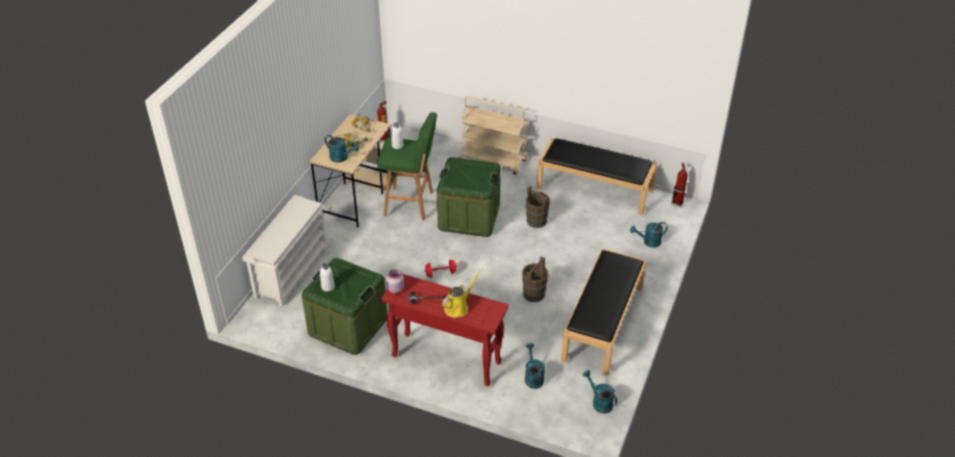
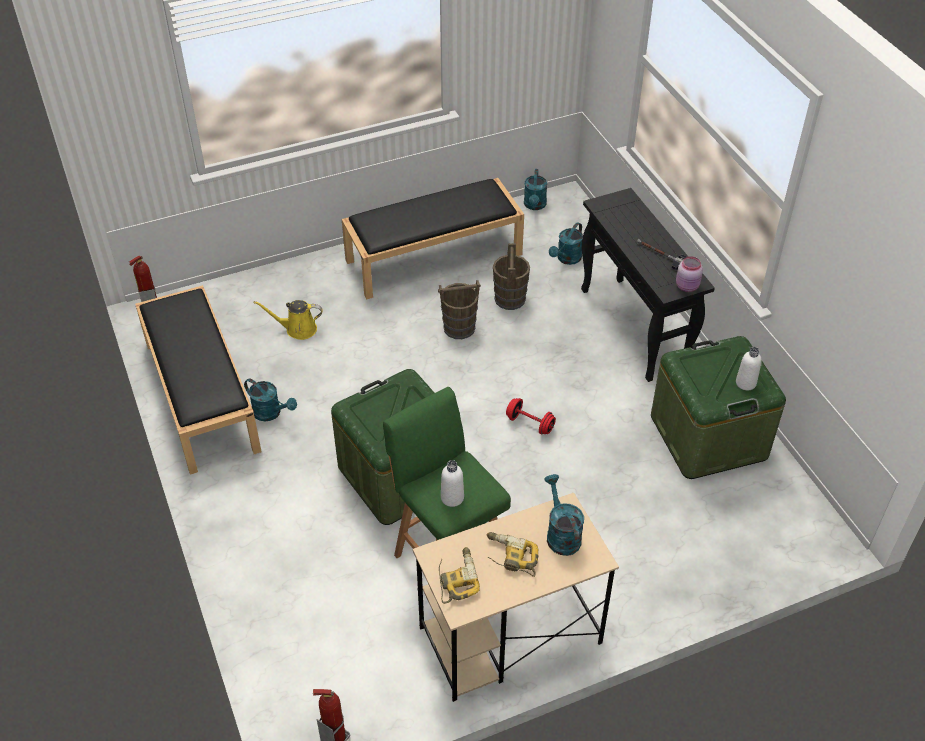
camera: 135 degrees left, 5 degrees up
(291, 270) = (719, 571): white shoe rack -> none
(445, 359) = (634, 329): red console table -> black console table
(458, 307) = (639, 228): yellow watering can -> yellow watering can (298, 329)
(493, 160) = (244, 543): beige cart -> none
(536, 221) = (331, 406): brown bucket -> brown bucket (510, 299)
(648, 242) = (260, 294): turquoise watering can -> turquoise watering can (271, 413)

